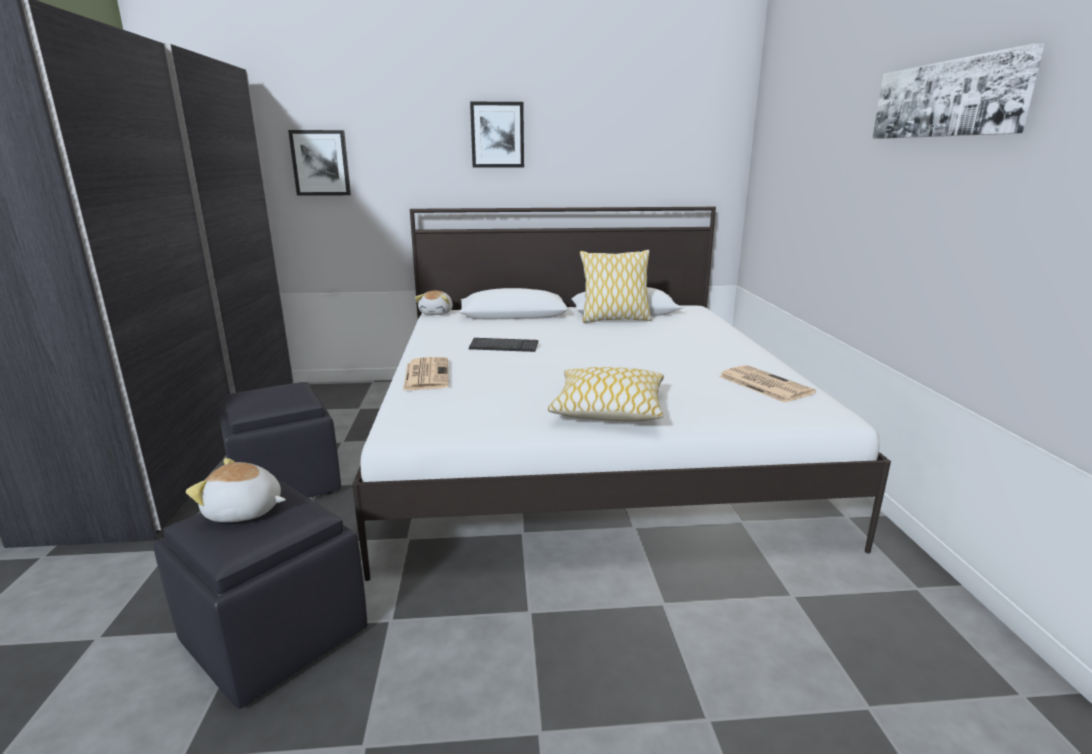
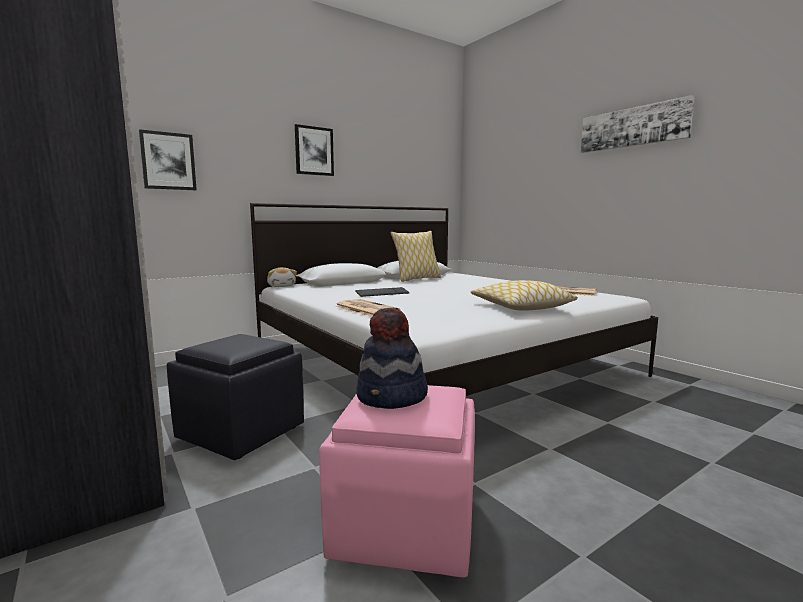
camera: 30 degrees left, 10 degrees down
(244, 511) = (392, 397): plush toy -> hat
(274, 637) = (406, 526): black ottoman -> pink ottoman

